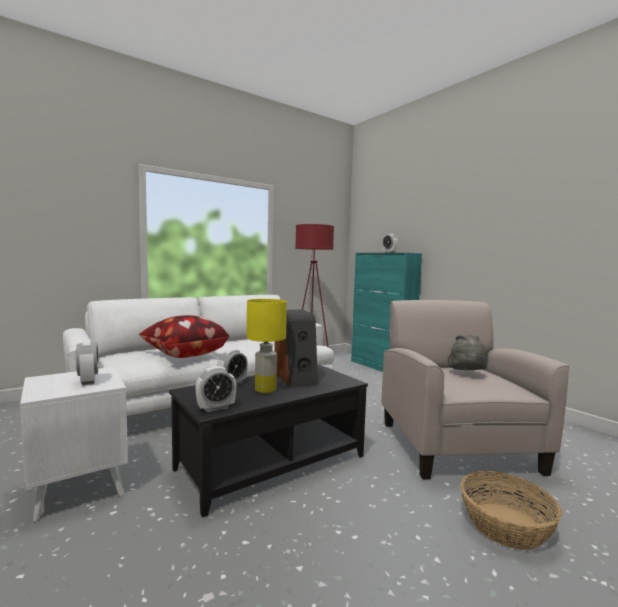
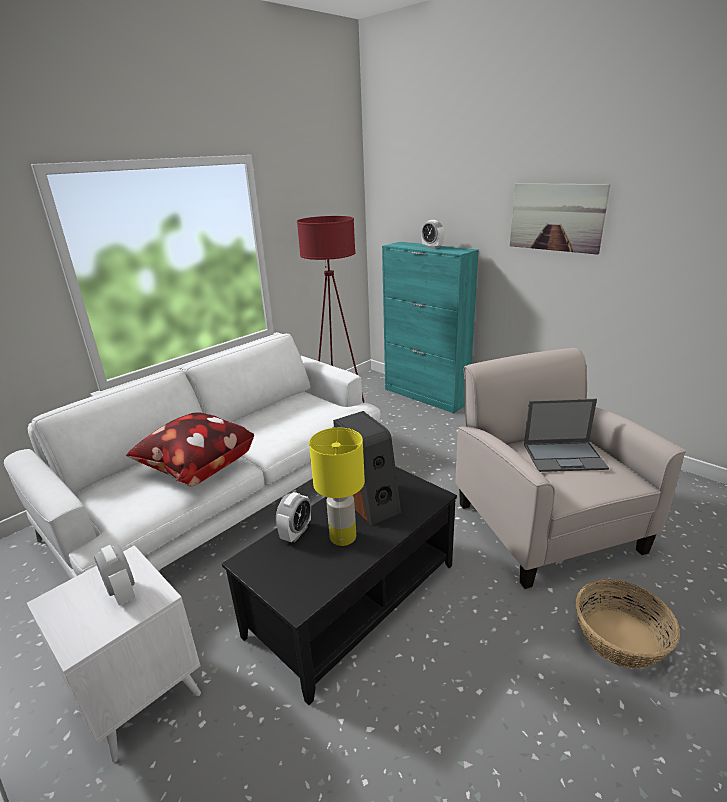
camera: 10 degrees left, 20 degrees up
(216, 408) = (301, 593): alarm clock -> none
(467, 374) = (565, 456): grey hat -> laptop
(475, 225) = (556, 217): none -> picture

